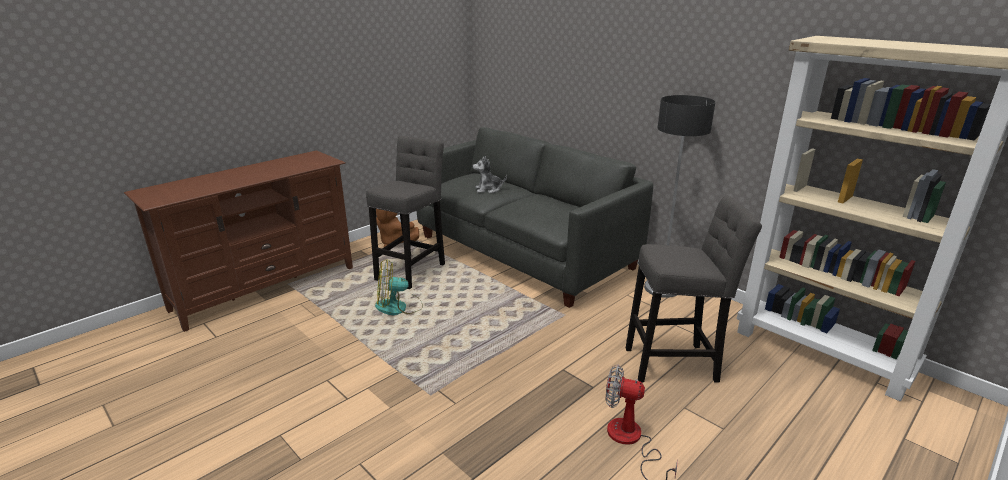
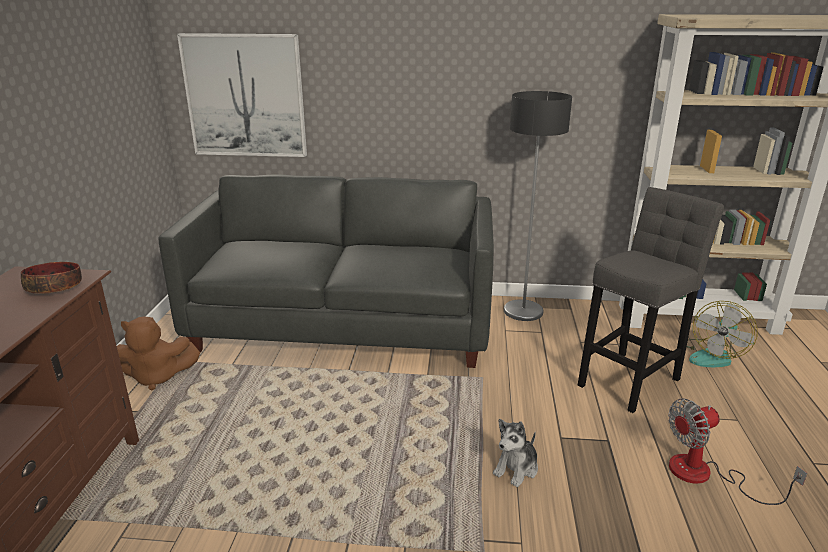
camera: 40 degrees left, 0 degrees up
(313, 163) = (55, 288): none -> bowl
(398, 307) = (287, 462): fan -> fan (713, 355)
(412, 270) = (236, 404): grey stool -> none
(488, 189) = (295, 256): plush toy -> plush toy (516, 468)
(510, 74) = (245, 96): none -> picture

